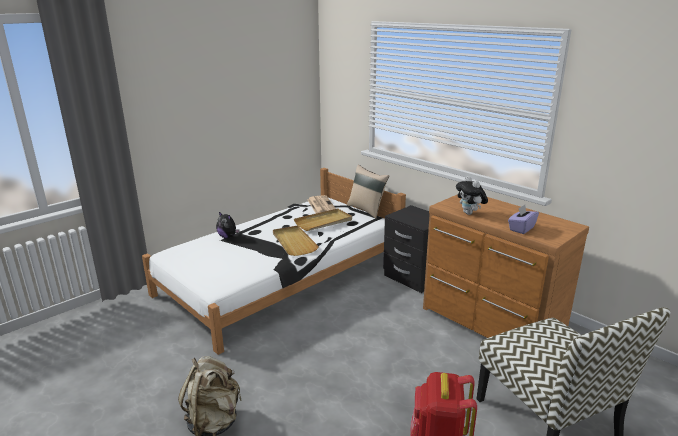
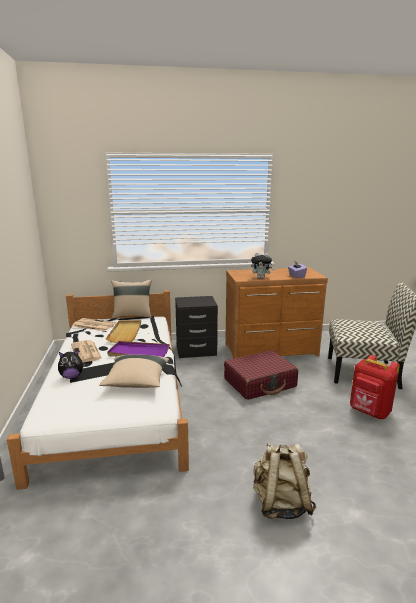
camera: 55 degrees left, 5 degrees down
(246, 262) = (136, 382): none -> beige pillow
(270, 224) = (86, 352): none -> newspaper
(293, 242) = (138, 352): beige tray -> purple tray
(400, 341) = (260, 383): none -> red suitcase

